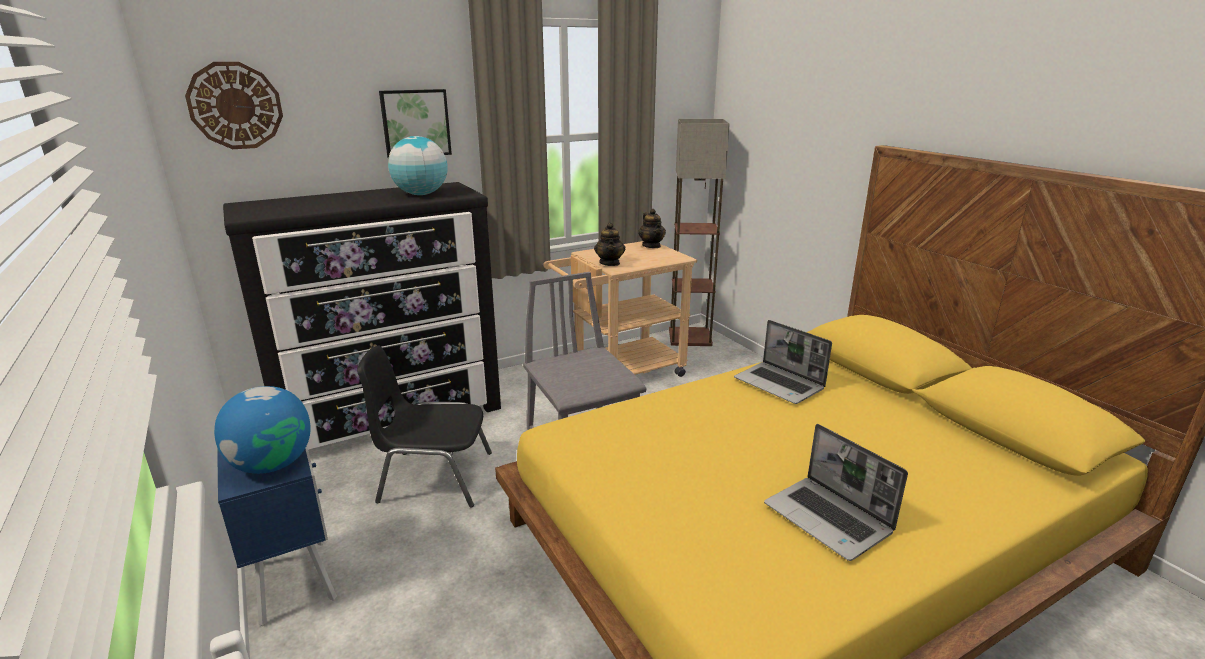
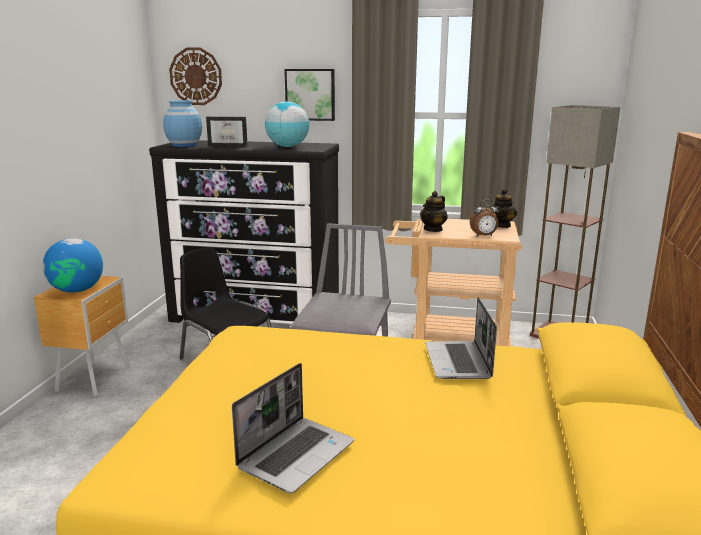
camera: 40 degrees right, 5 degrees down
(269, 211) = (184, 145): none -> blue vase
(296, 579) = (95, 378): blue nightstand -> brown nightstand
(341, 204) = (229, 146): none -> picture frame
(661, 260) = (484, 236): none -> alarm clock
(829, 519) = (296, 454): laptop -> laptop turned 150 degrees counterclockwise

